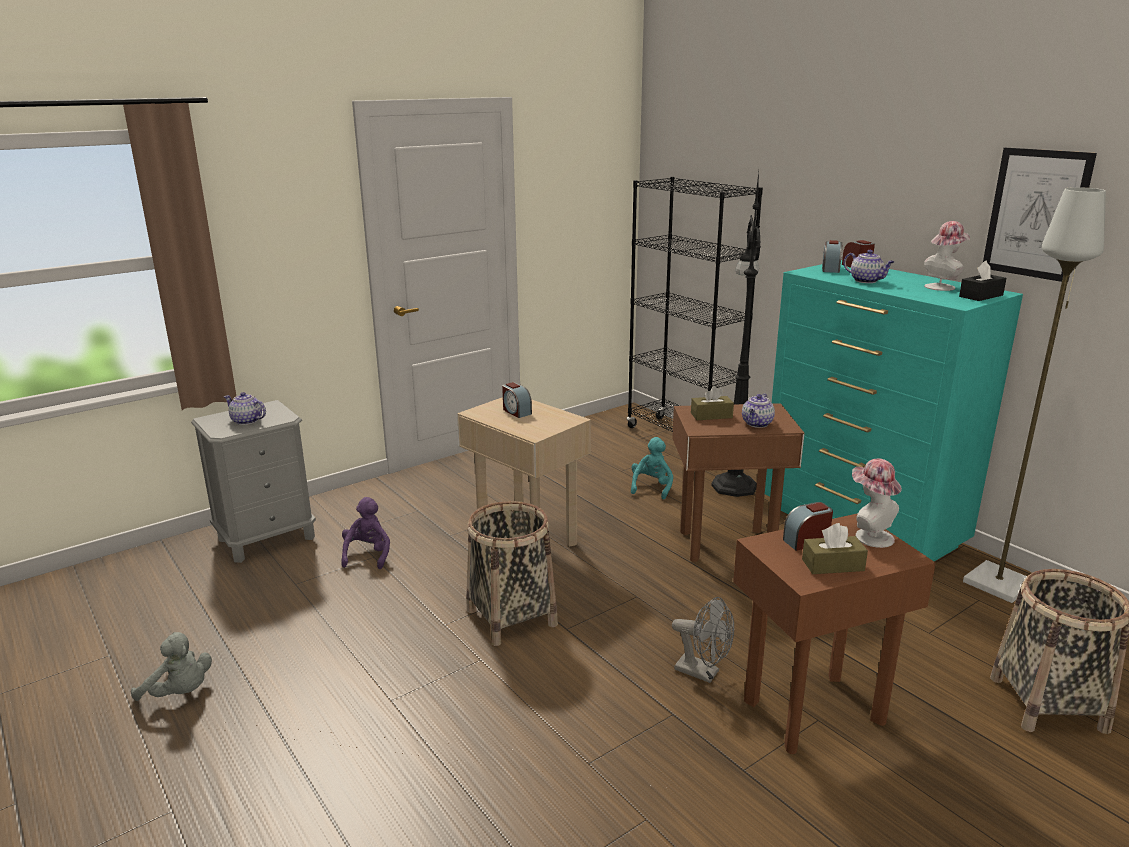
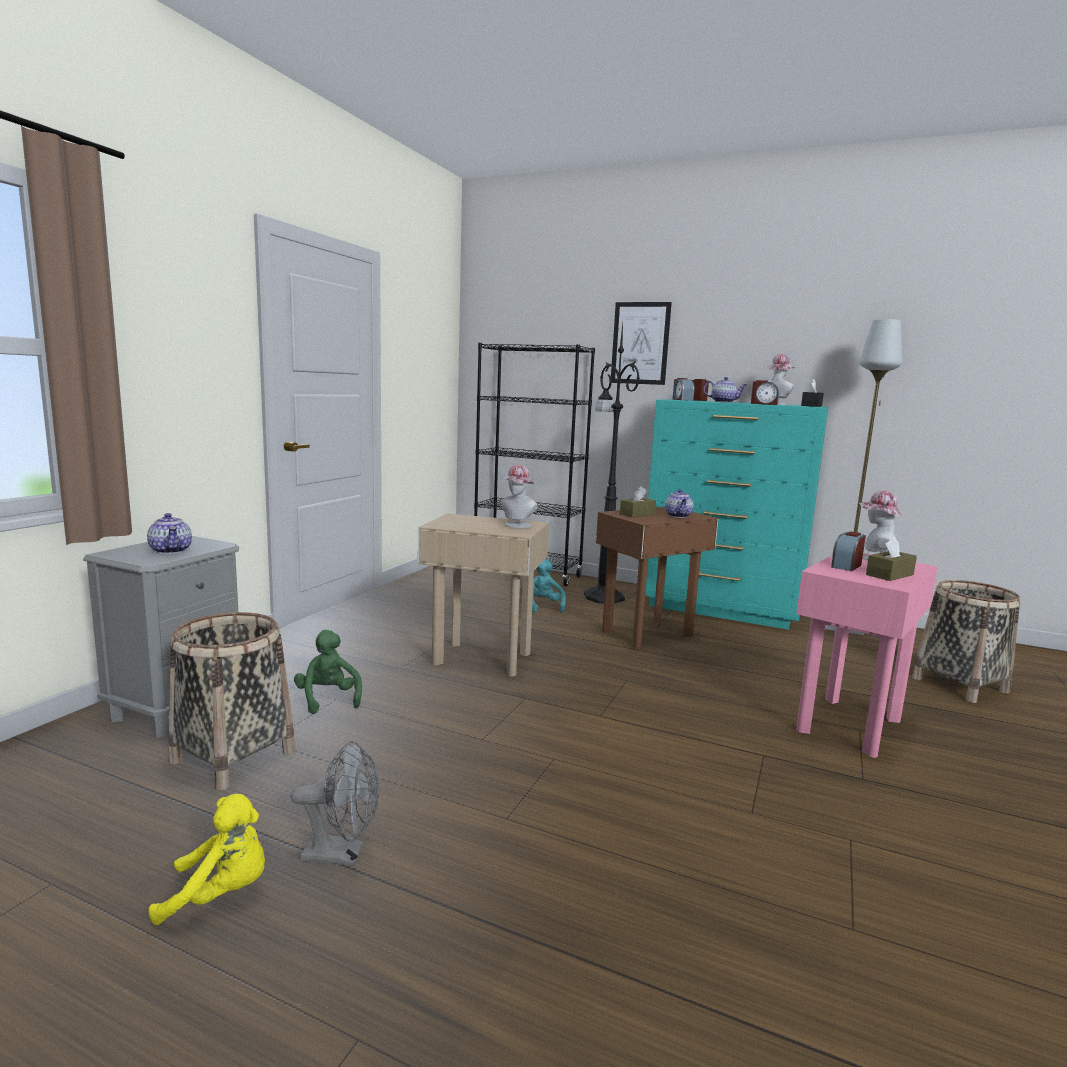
camera: 30 degrees left, 10 degrees down
(180, 693) = (221, 894): grey plush toy -> yellow plush toy
(247, 421) = (171, 550): teapot -> teapot turned 120 degrees counterclockwise
(368, 555) = (328, 699): purple plush toy -> green plush toy
(512, 617) = (541, 718): basket -> basket (234, 756)
(516, 411) = (474, 522): alarm clock -> alarm clock (764, 404)
(549, 421) = (516, 525): none -> hat
(703, 673) = (745, 720): grey fan -> grey fan (342, 854)
(812, 710) = (847, 725): brown side table -> pink side table
(1036, 214) = (831, 349): picture -> picture (640, 343)

